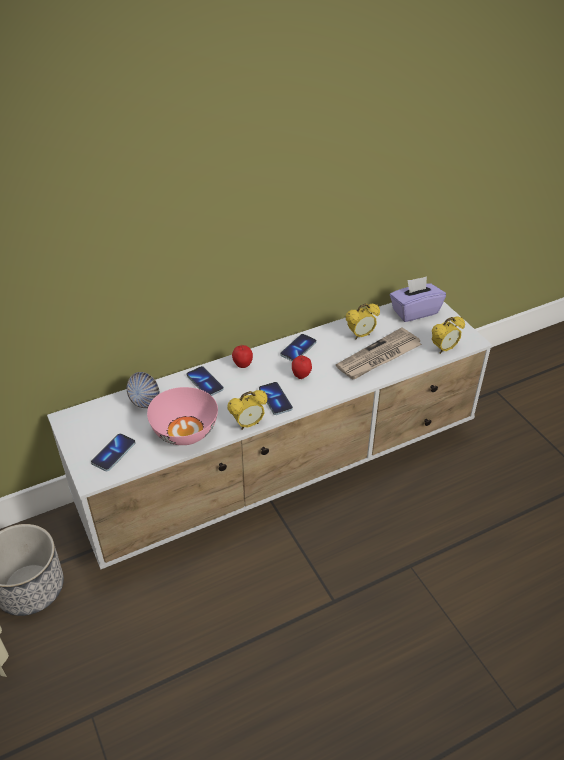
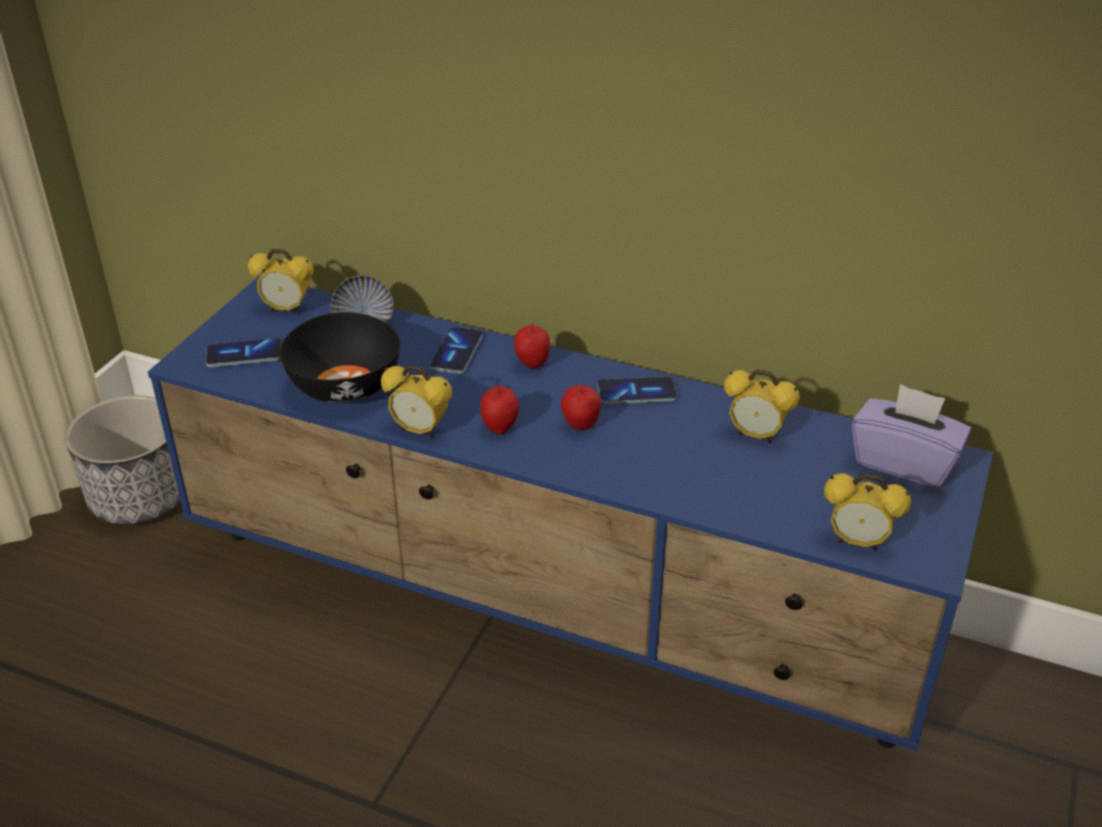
camera: 50 degrees right, 5 degrees down
(94, 419) = (287, 310): none -> alarm clock
(184, 431) = (344, 385): pink bowl -> black bowl
(275, 399) = (500, 428): phone -> apple
(283, 472) = (555, 602): white tv stand -> blue tv stand
(379, 357) = (732, 479): newspaper -> none

